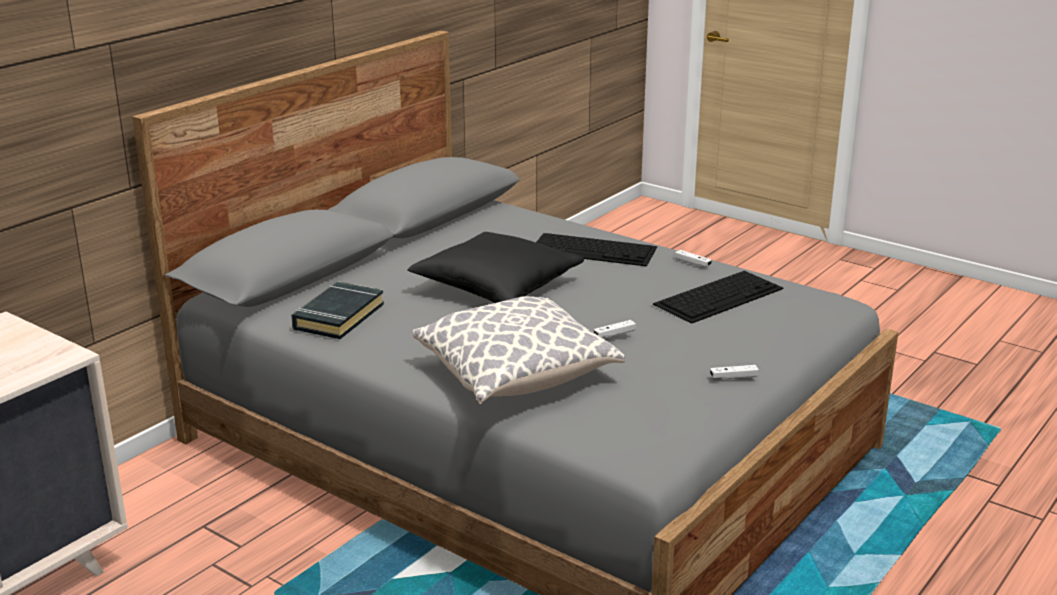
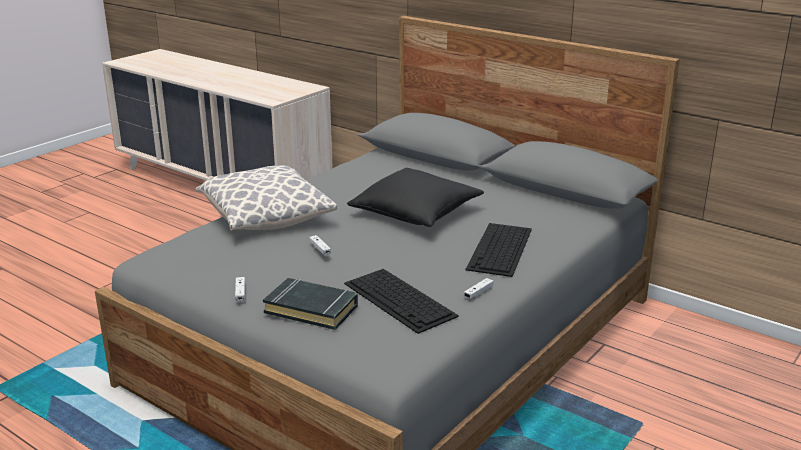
camera: 90 degrees right, 0 degrees up
(338, 316) = (367, 170): black book -> black book (311, 309)

